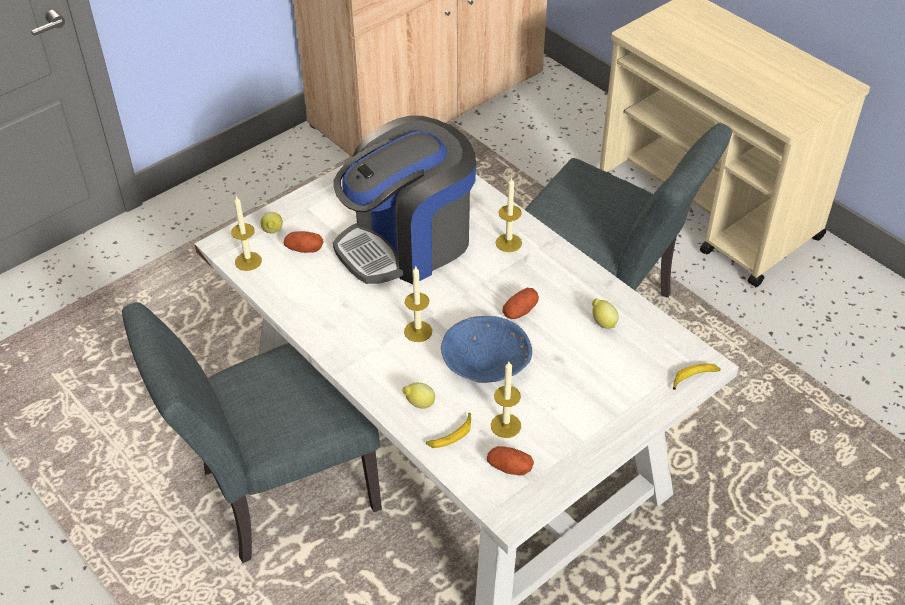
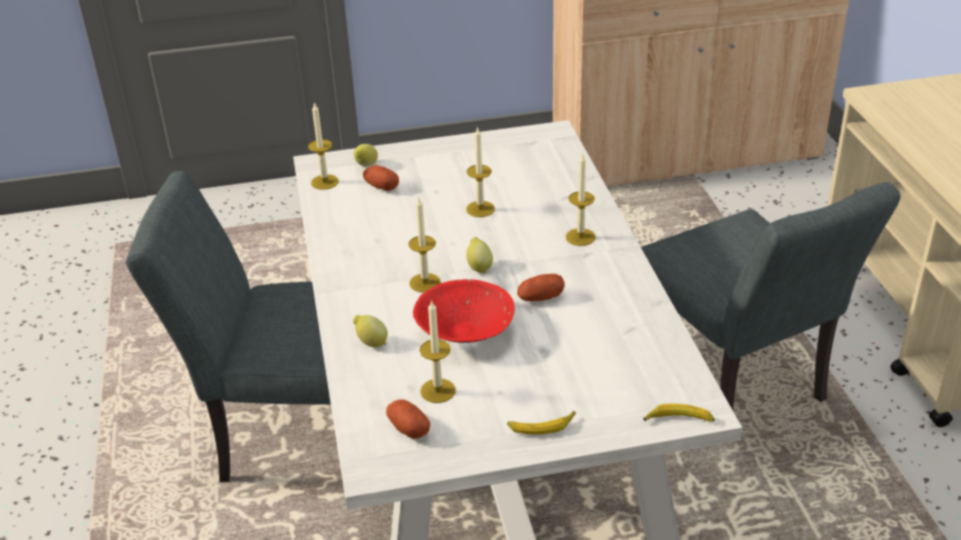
camera: 30 degrees right, 10 degrees down
(407, 243) = (480, 209): coffee machine -> candle
(450, 435) = (377, 379): banana -> banana (541, 426)
(484, 364) = (464, 331): blue bowl -> red bowl
(602, 322) = (619, 335): lemon -> lemon (479, 267)

